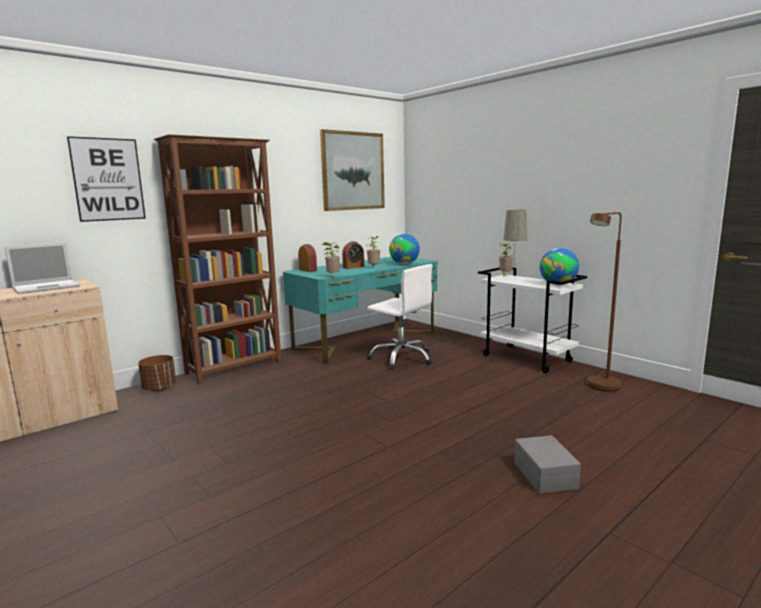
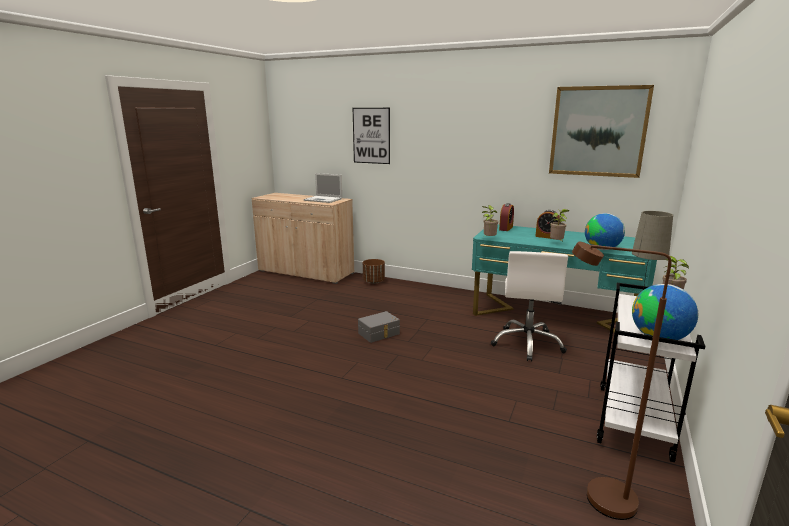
camera: 65 degrees right, 5 degrees up
(235, 368) = (427, 289): brown bookcase -> none
(546, 474) = (333, 465): grey storage box -> grey storage box (379, 334)

